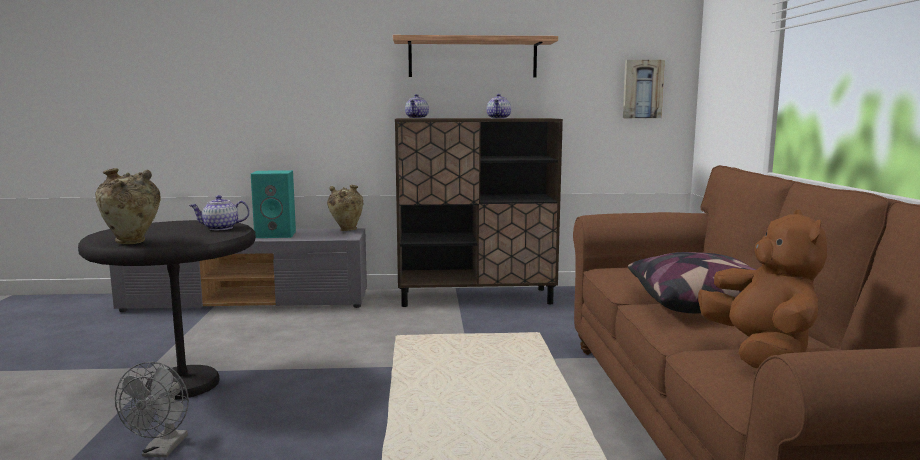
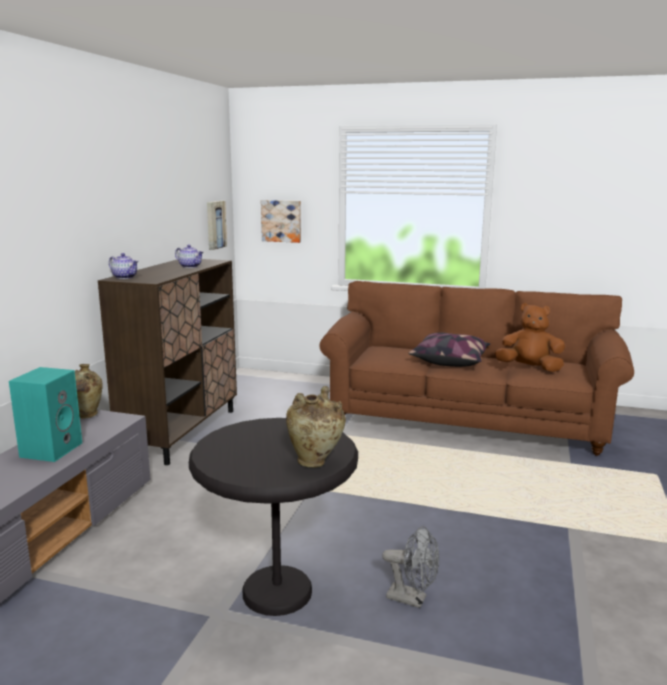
camera: 70 degrees left, 5 degrees up
(220, 228) = (270, 428): teapot -> none
(472, 58) = (134, 209): shelf -> none
(727, 84) = (281, 221): none -> picture

